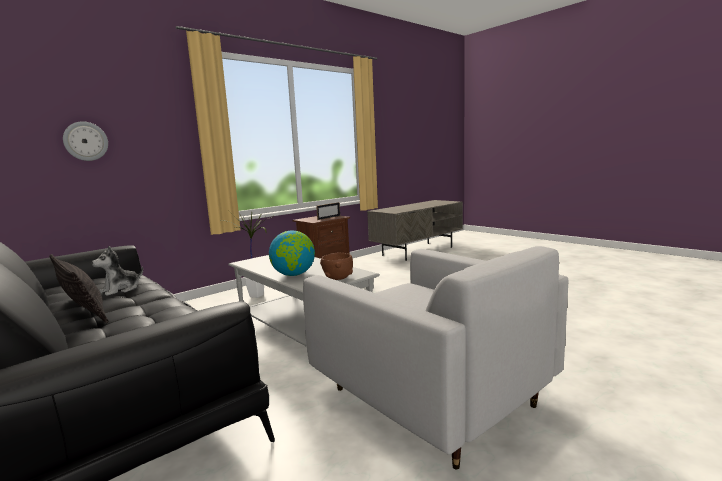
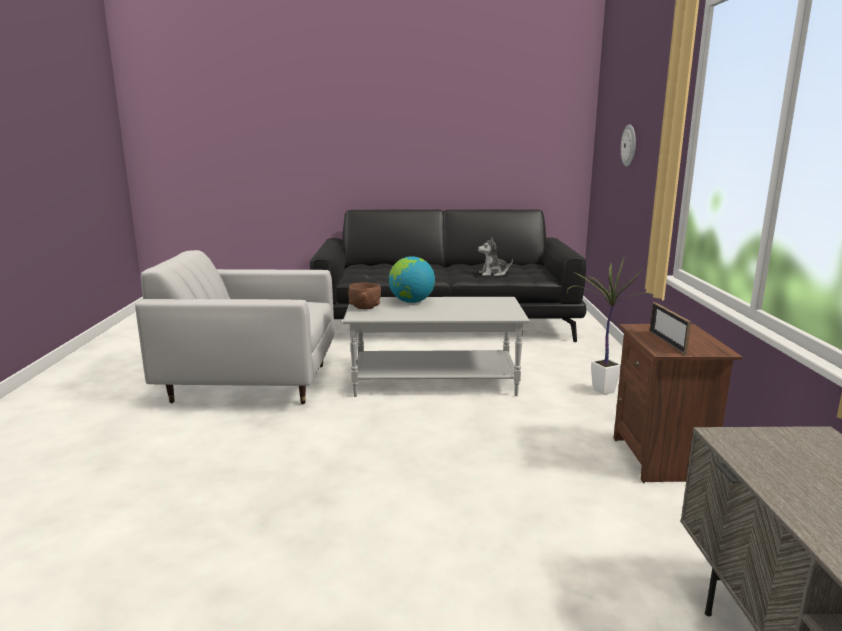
camera: 130 degrees right, 5 degrees up
(83, 311) = (457, 267): pillow -> none
(121, 289) = (493, 274): plush toy -> plush toy turned 90 degrees counterclockwise

